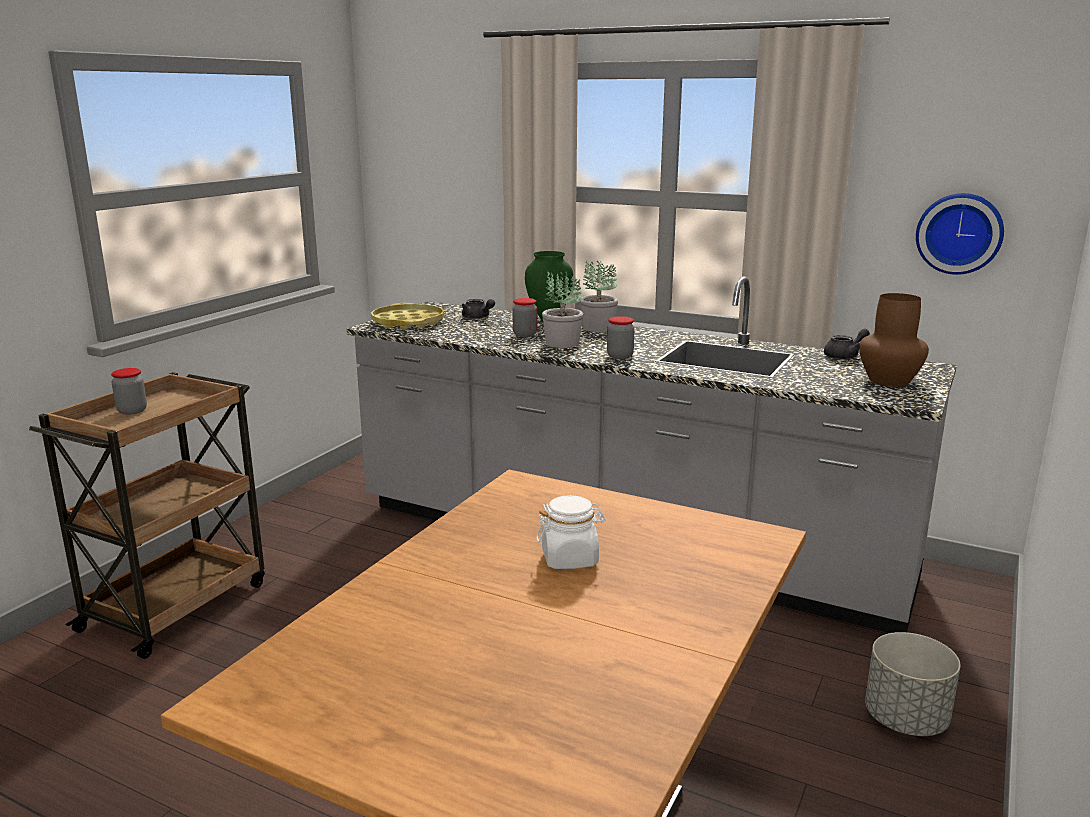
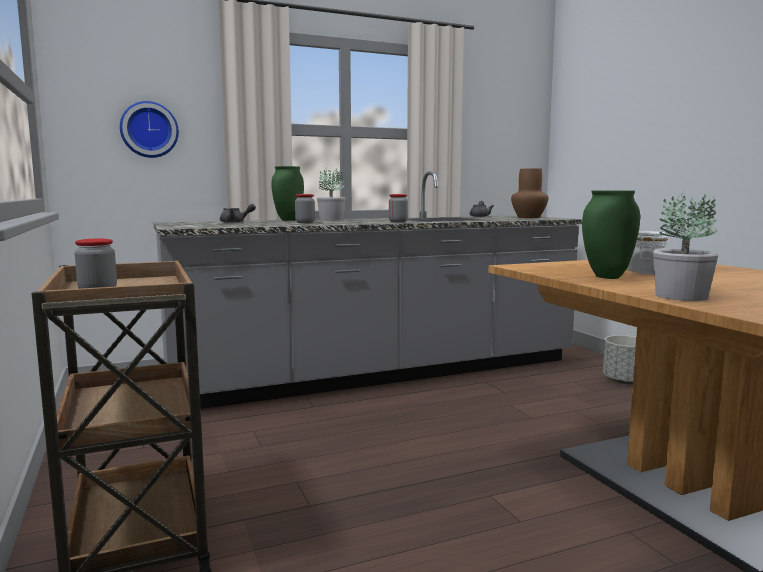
camera: 50 degrees left, 10 degrees down
(408, 322) = (195, 225): yellow tray -> none
(484, 545) = (608, 277): none -> green vase
(561, 343) = (344, 222): potted plant -> potted plant (682, 296)
(959, 233) = (502, 148): wall clock -> wall clock (149, 130)

